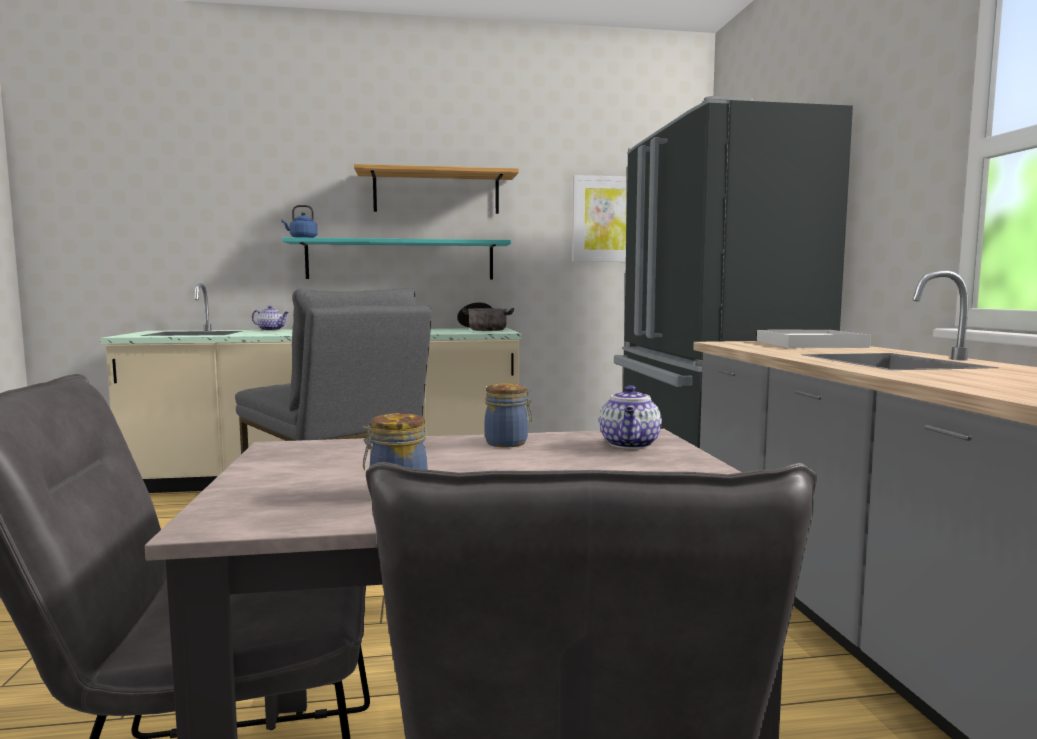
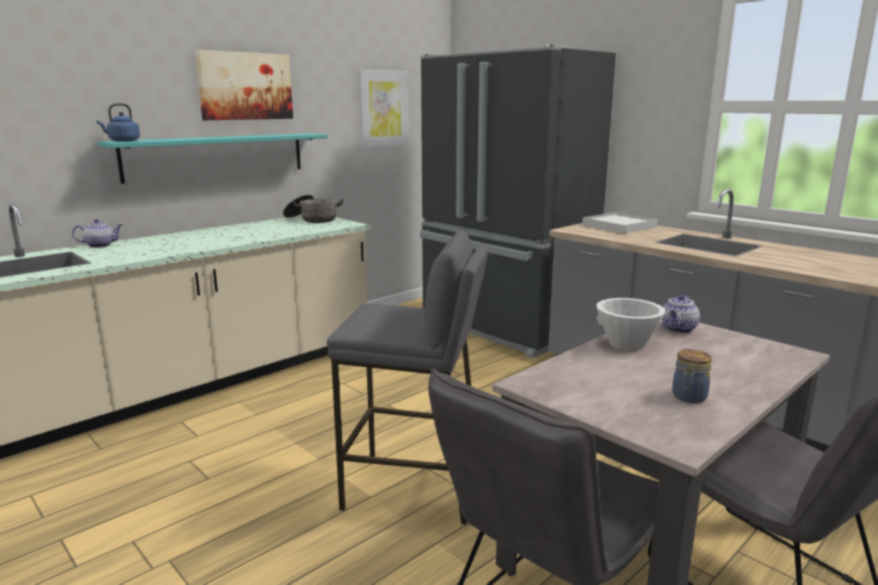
camera: 35 degrees left, 10 degrees up
(436, 193) = (245, 86): shelf -> picture
(508, 443) = (626, 344): jar -> white bowl
(630, 444) = (678, 329): teapot -> teapot turned 60 degrees clockwise

